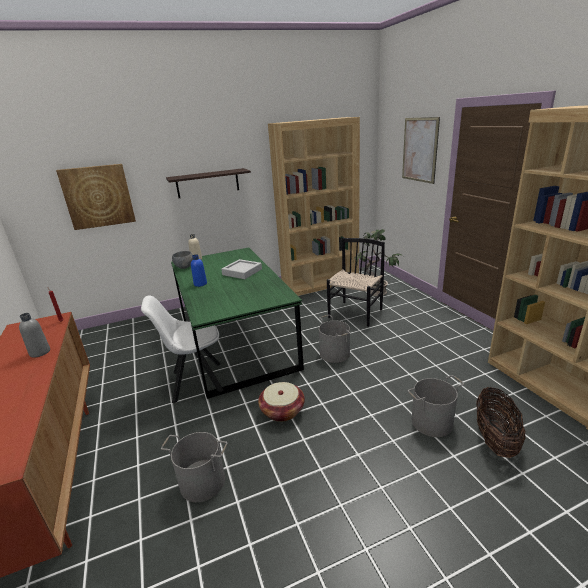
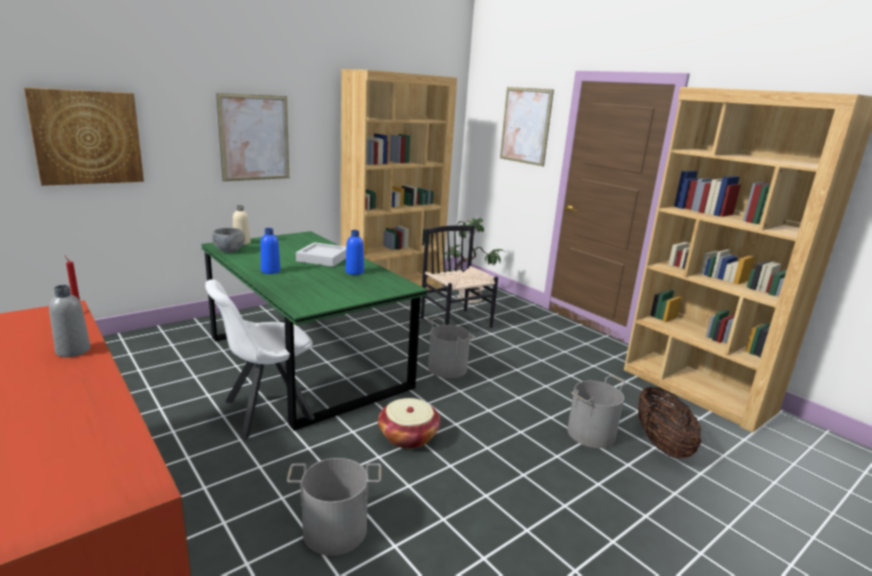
camera: 20 degrees left, 5 degrees down
(207, 183) = (254, 138): shelf -> picture
(257, 284) = (354, 272): none -> blue bottle
(356, 313) = (454, 322): black chair -> black chair turned 45 degrees counterclockwise

